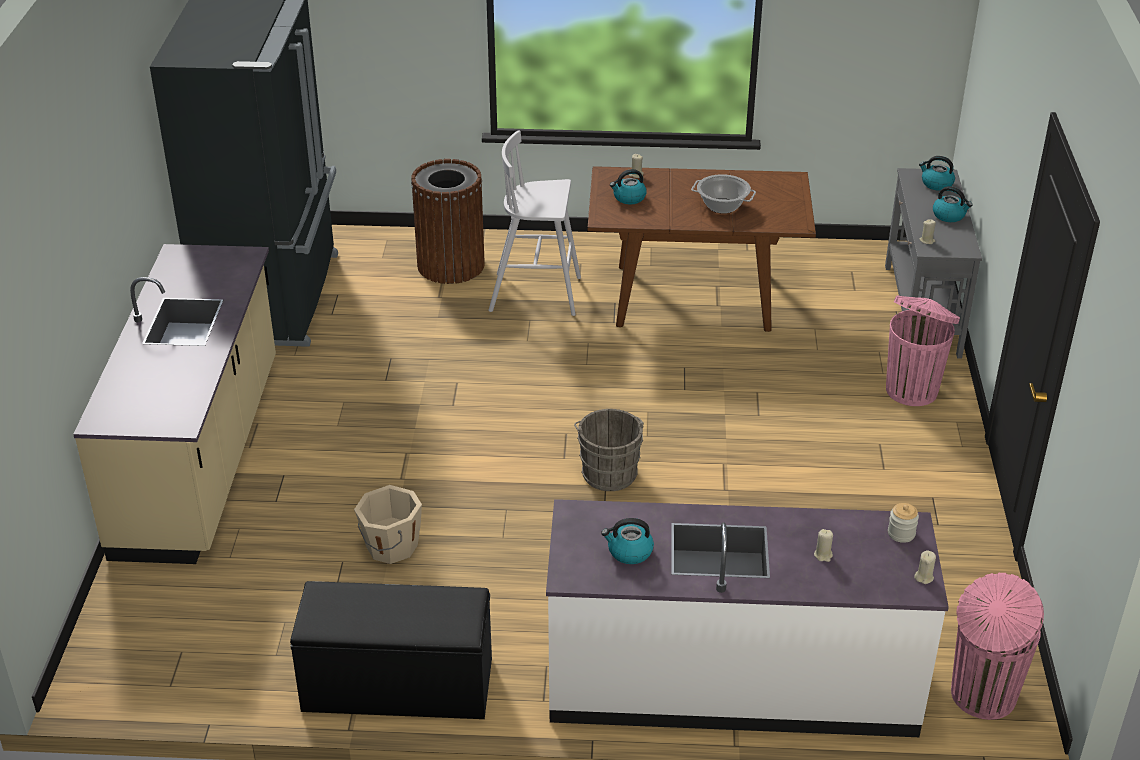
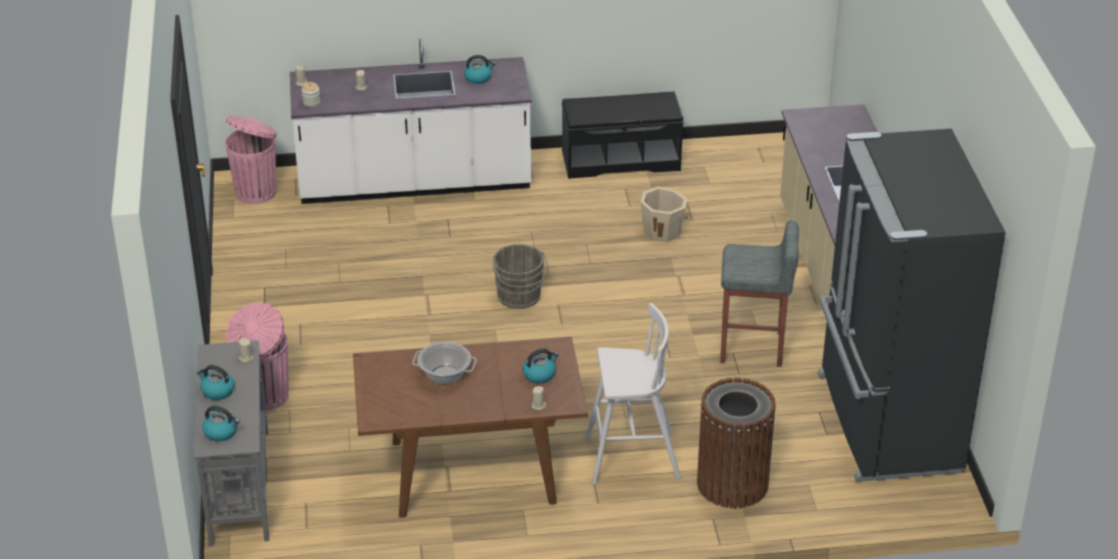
camera: 170 degrees right, 0 degrees up
(361, 381) = (752, 348): none -> grey stool

